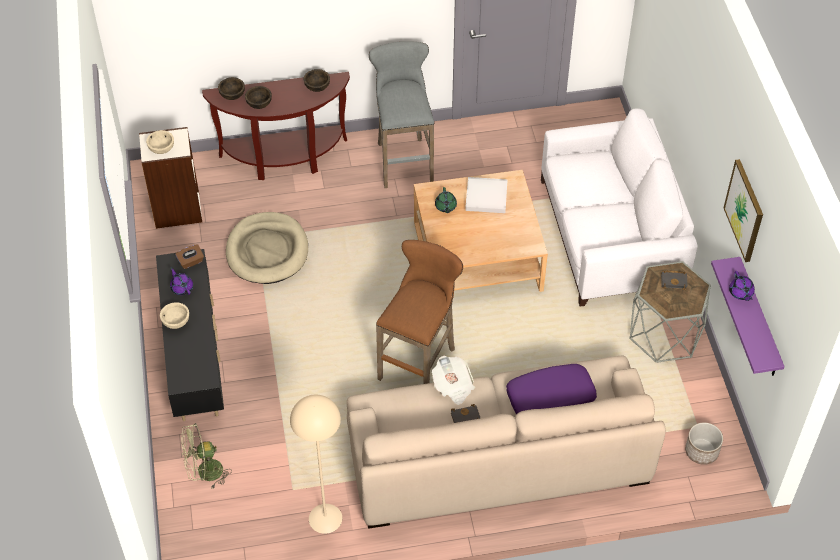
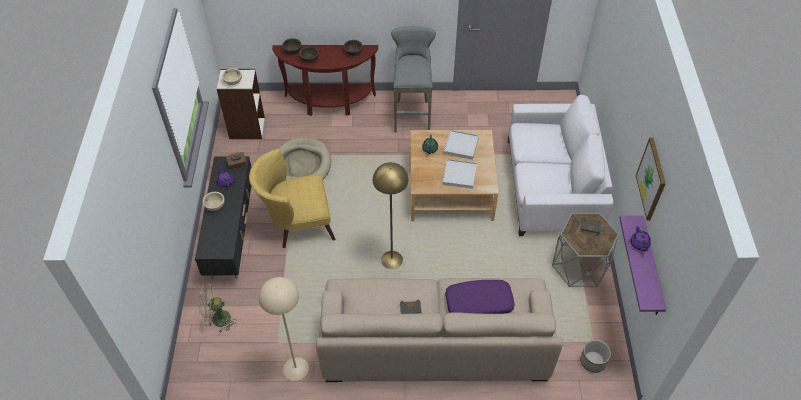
camera: 10 degrees right, 0 degrees up
(280, 331) = (297, 223): none -> yellow armchair
(419, 361) = (392, 260): brown stool -> yellow floor lamp
(453, 386) = (406, 284): newspaper -> none
(492, 236) = (459, 175): none -> white tray

